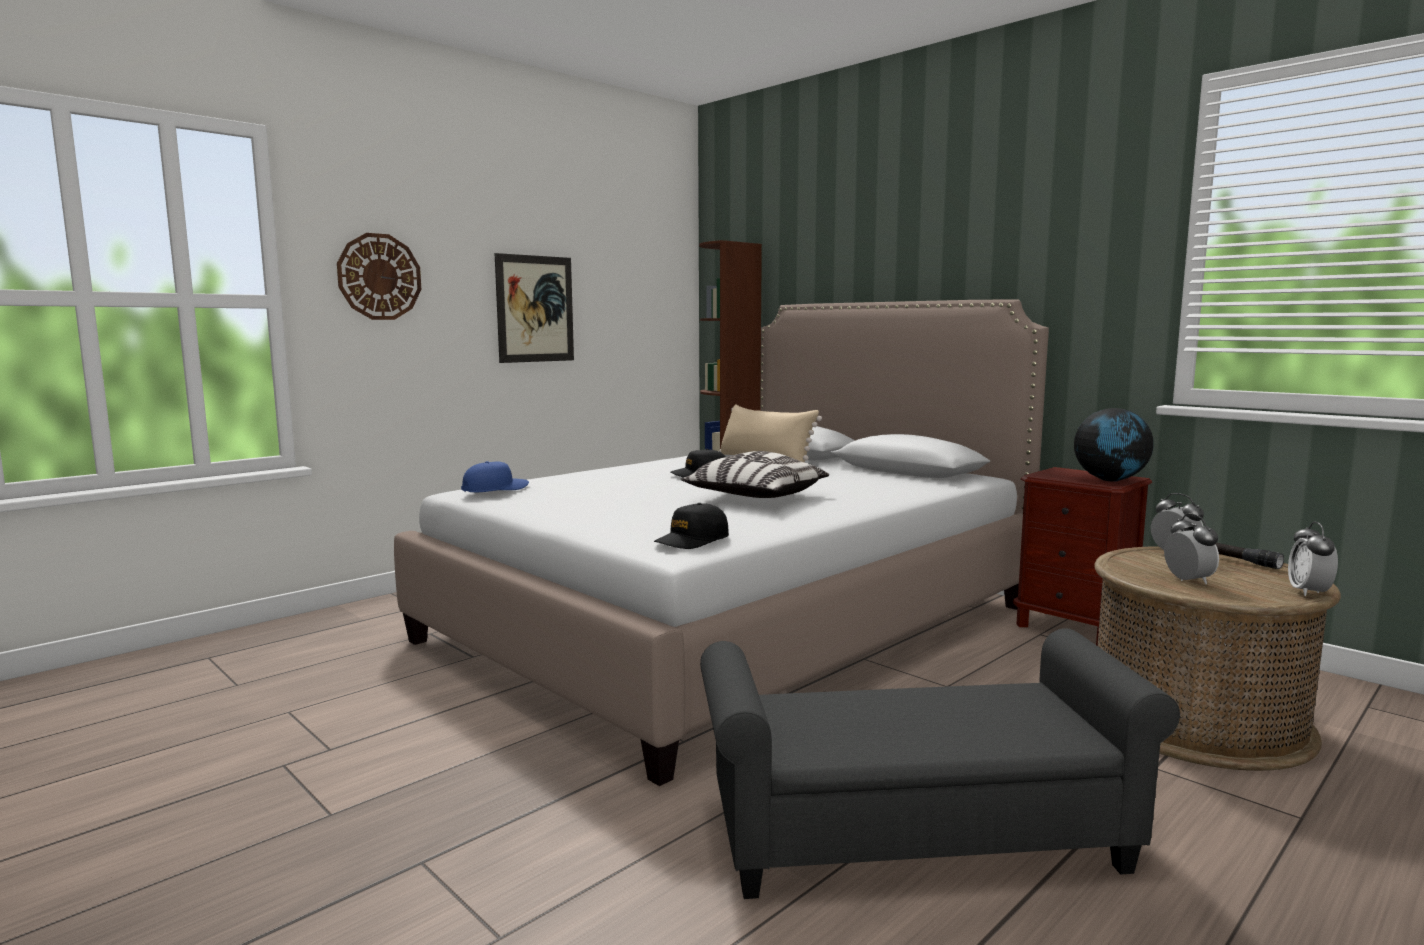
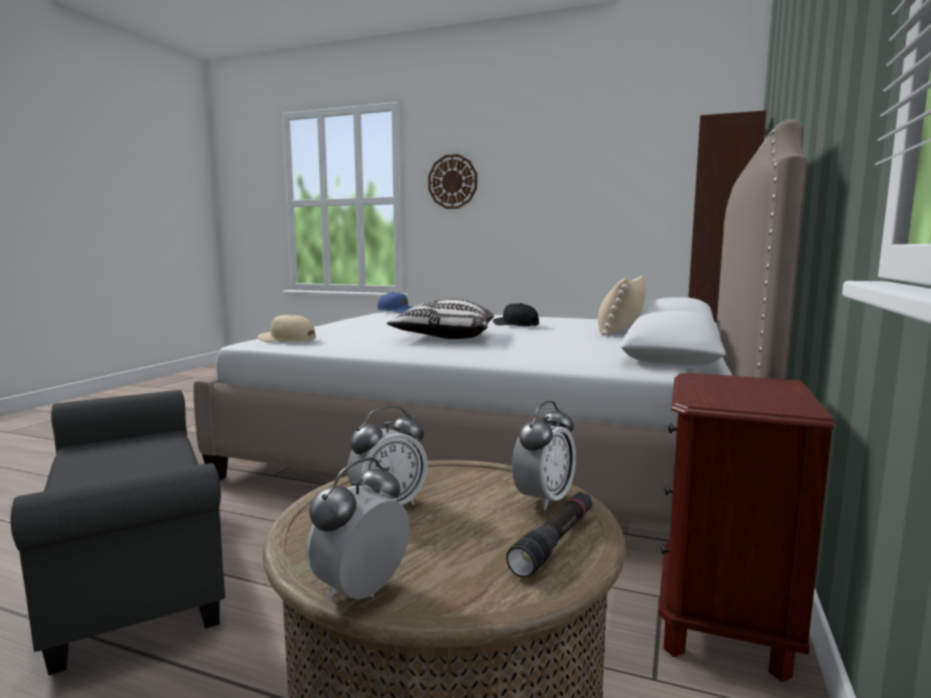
camera: 65 degrees right, 0 degrees up
(535, 309) = (563, 197): picture -> none
(692, 540) = (287, 340): black cap -> beige cap
(1110, 480) = (744, 400): globe -> none
(1308, 592) = (361, 591): alarm clock -> alarm clock turned 45 degrees counterclockwise

